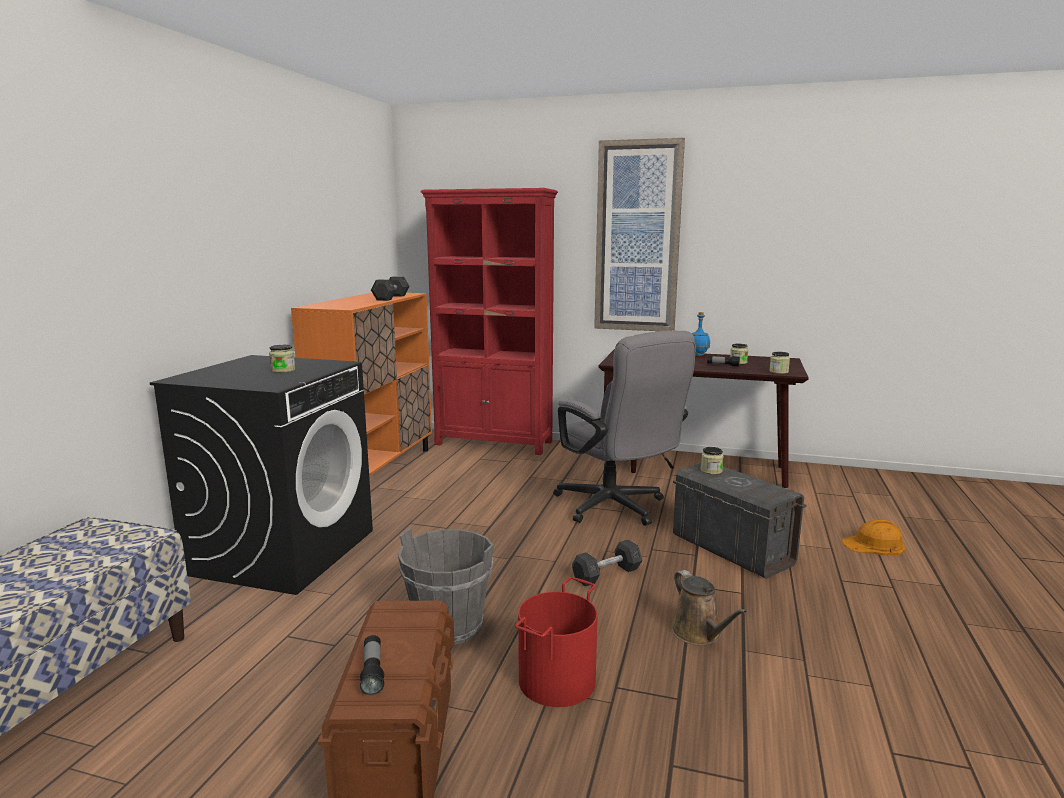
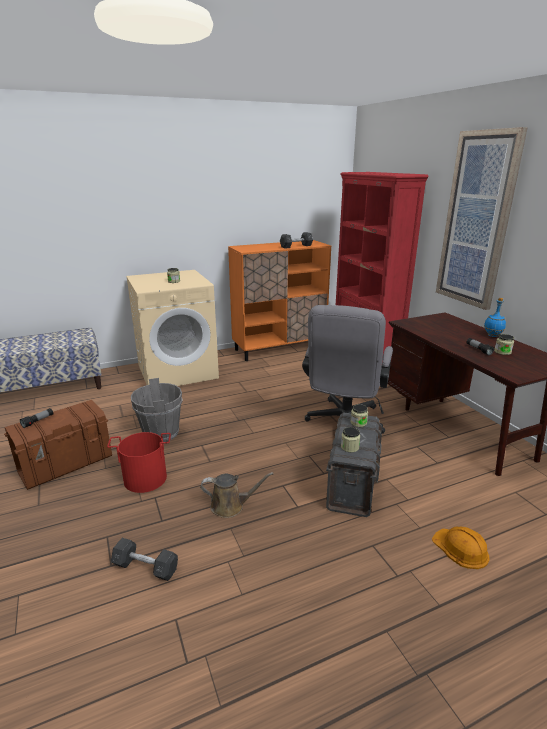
camera: 50 degrees right, 10 degrees up
(283, 551) = (178, 371): black washing machine -> beige washing machine
(607, 574) = (259, 453): grey dumbbell -> grey dumbbell (145, 567)
(699, 634) = (231, 506): brown watering can -> brown watering can turned 120 degrees counterclockwise
(778, 372) = (506, 371): jar -> jar (349, 447)

